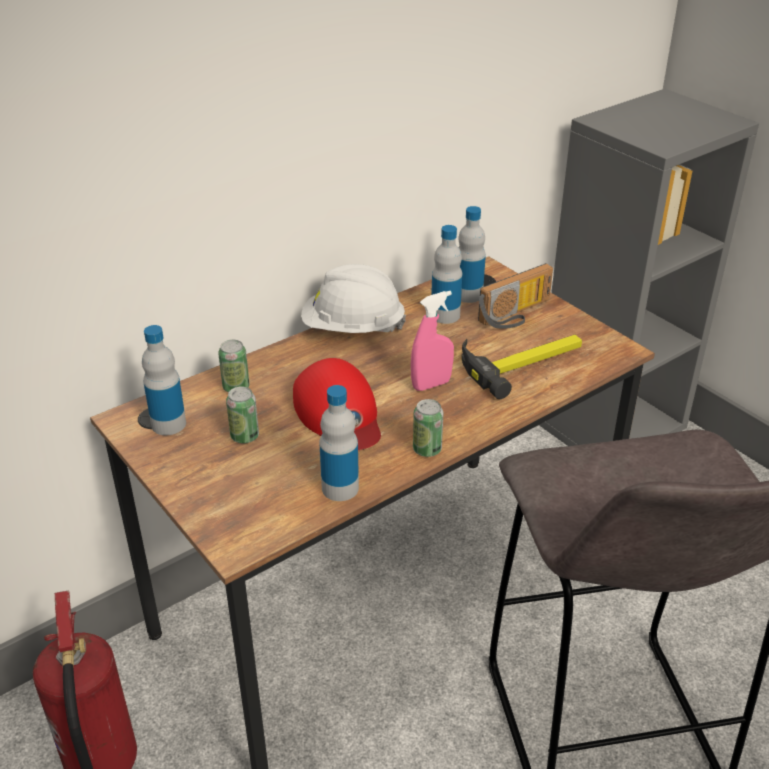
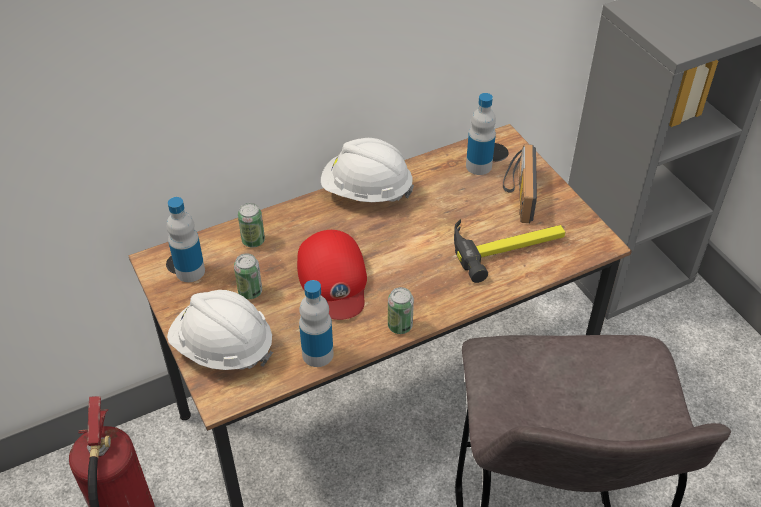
camera: 10 degrees right, 10 degrees up
(225, 495) = (223, 348): none -> white hard hat
(431, 384) = (420, 259): pink spray bottle -> none
(445, 315) = (452, 186): bottle -> none
(517, 315) = (517, 193): radio -> radio turned 120 degrees clockwise

